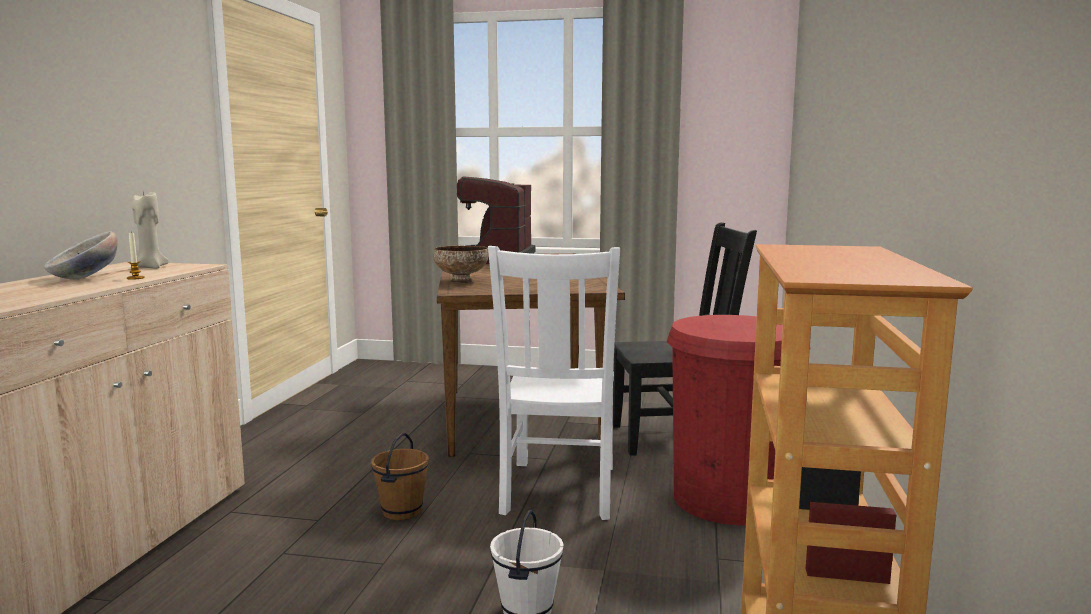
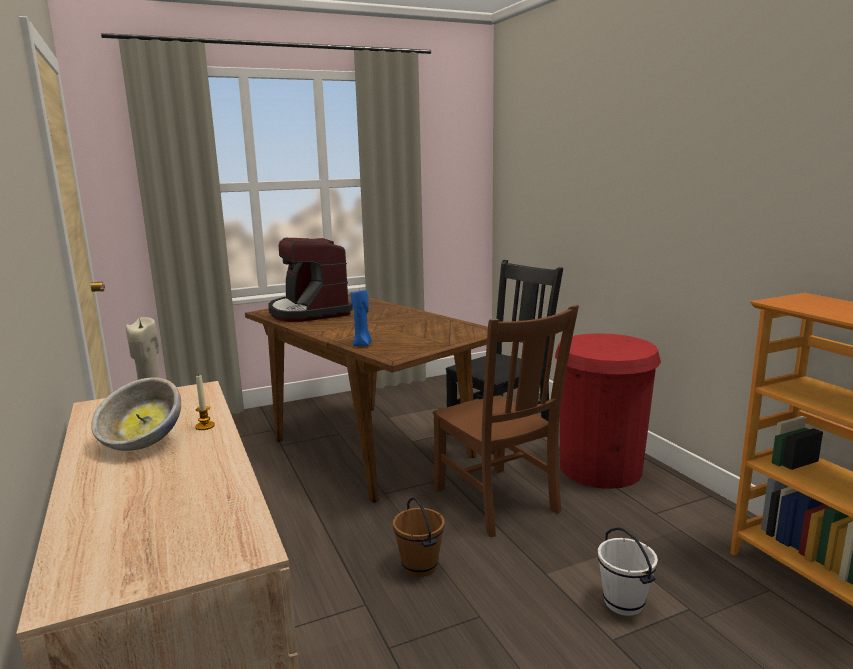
camera: 35 degrees left, 5 degrees up
(461, 281) = (362, 344): bowl -> blue candle
(558, 491) = (498, 502): white chair -> brown chair

